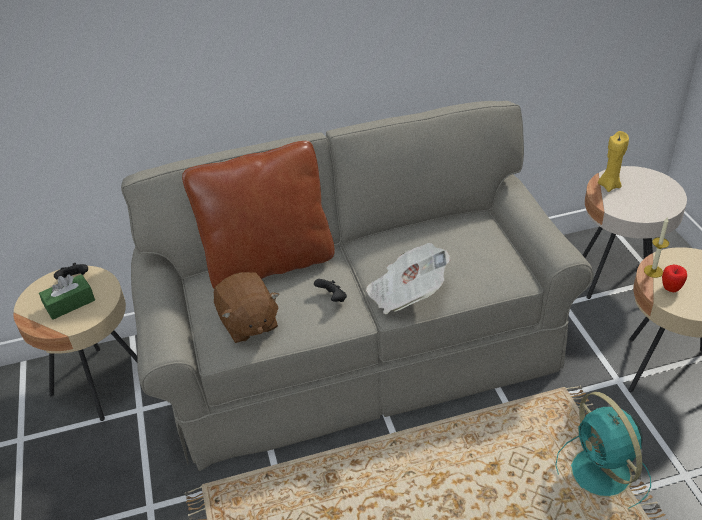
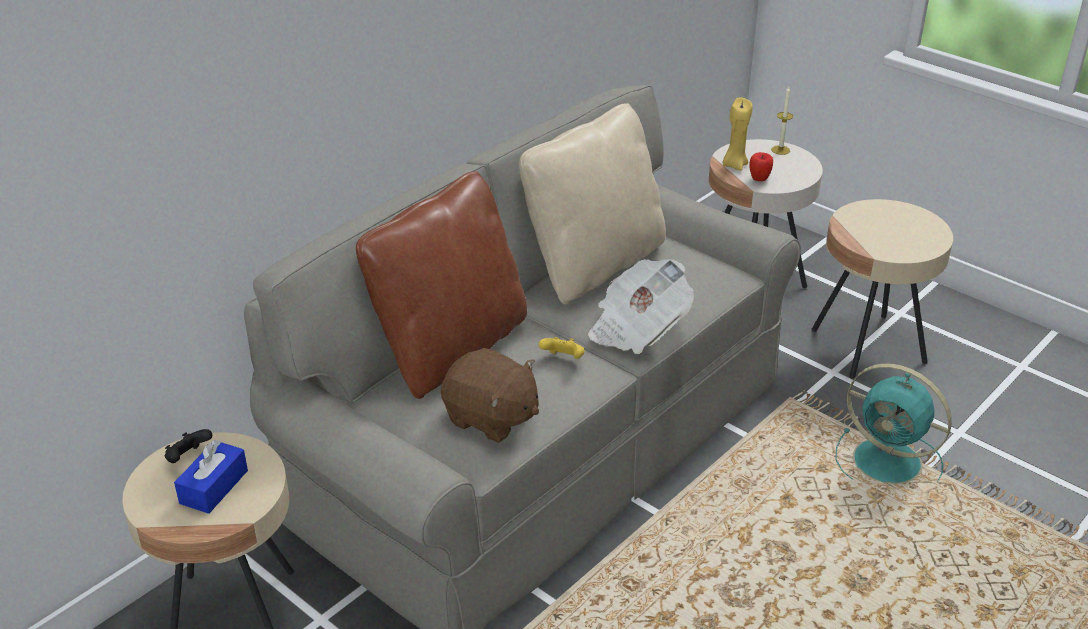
camera: 35 degrees left, 5 degrees down
(70, 303) = (214, 487): green tissue box -> blue tissue box
(332, 298) = (563, 359): black game controller -> yellow game controller
(419, 234) = (594, 265): none -> beige pillow
(653, 271) = (848, 231): candle -> candle (780, 150)
(670, 289) = (877, 242): apple -> apple (759, 179)

